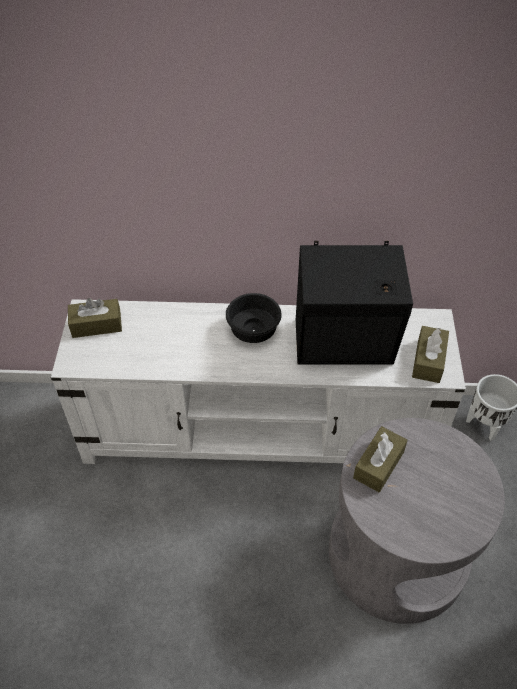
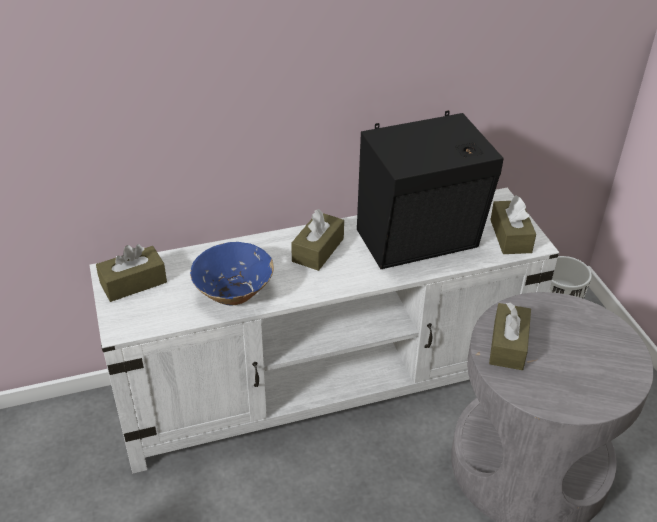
camera: 20 degrees left, 10 degrees down
(168, 355) = (233, 293): none -> blue bowl
(254, 332) = (318, 250): black bowl -> brown tissue box

